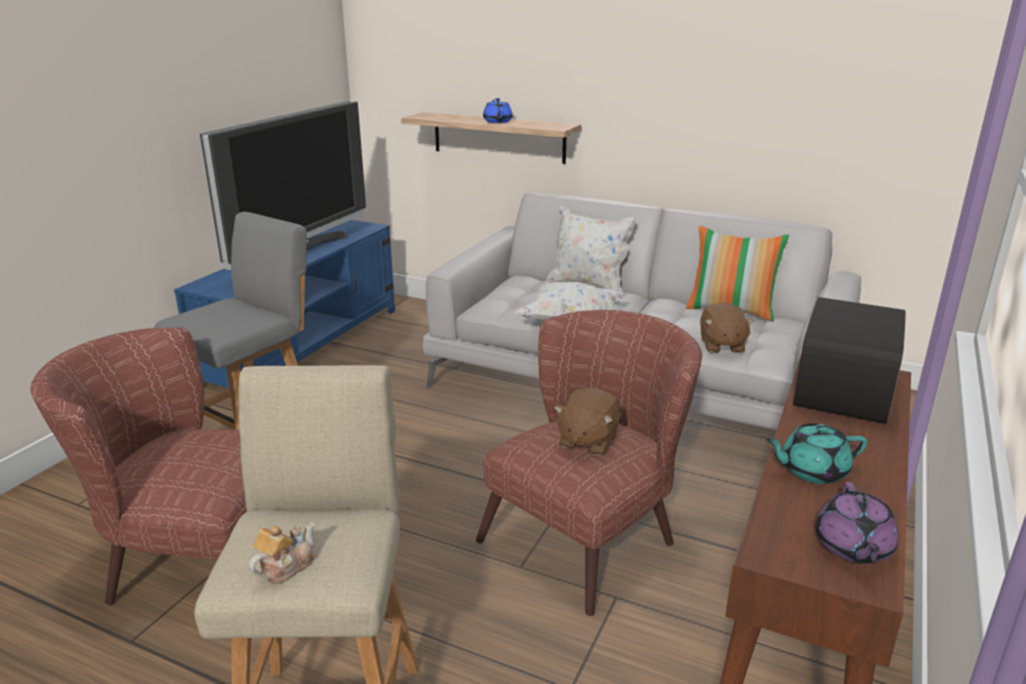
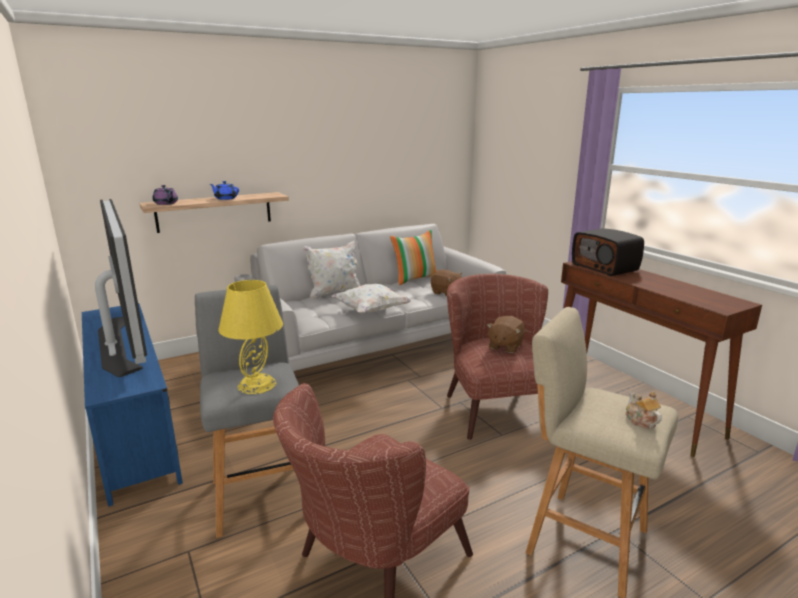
camera: 55 degrees left, 5 degrees down
(214, 320) = (257, 384): none -> yellow table lamp
(587, 441) = (505, 346): brown plush toy -> brown plush toy turned 60 degrees clockwise
(812, 471) = (665, 288): turquoise teapot -> none
(852, 547) = (721, 298): purple teapot -> purple teapot (166, 203)

